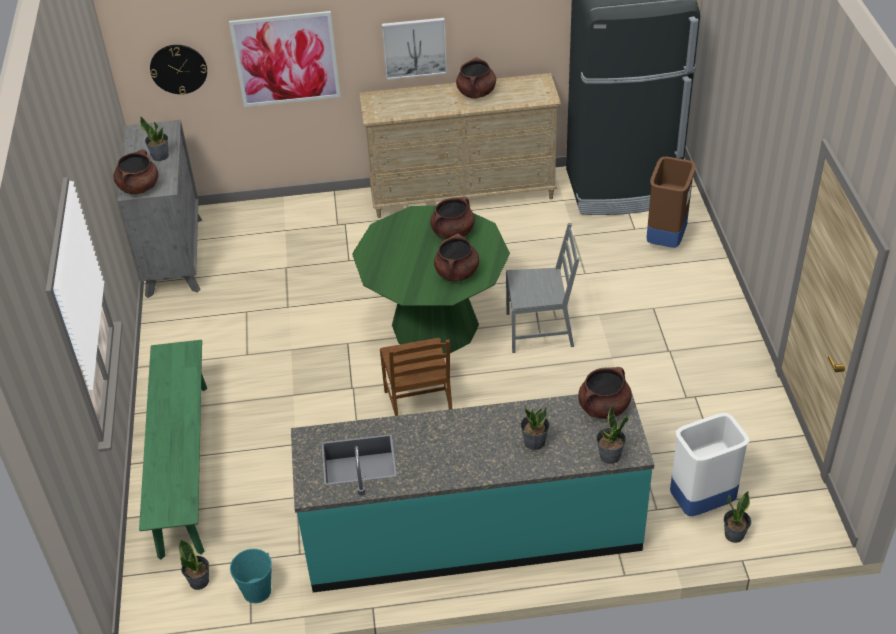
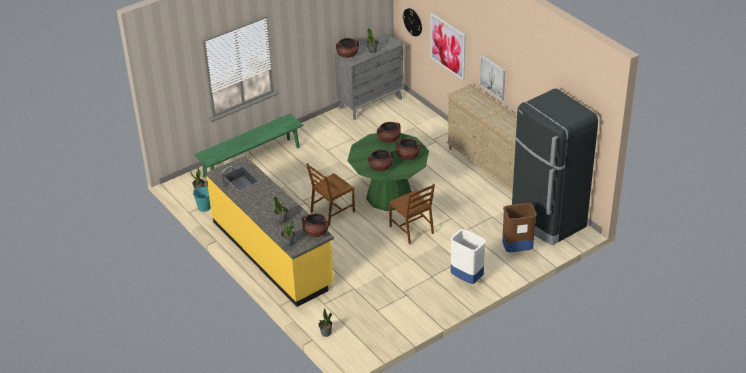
camera: 60 degrees right, 5 degrees down
(472, 532) = (272, 253): turquoise counter -> yellow counter
(476, 93) = (503, 117): brown cooking pot -> brown cooking pot (389, 139)
(540, 330) = (412, 229): grey chair -> brown chair
(701, 503) = (337, 317): white trash can -> white trash can (466, 278)

